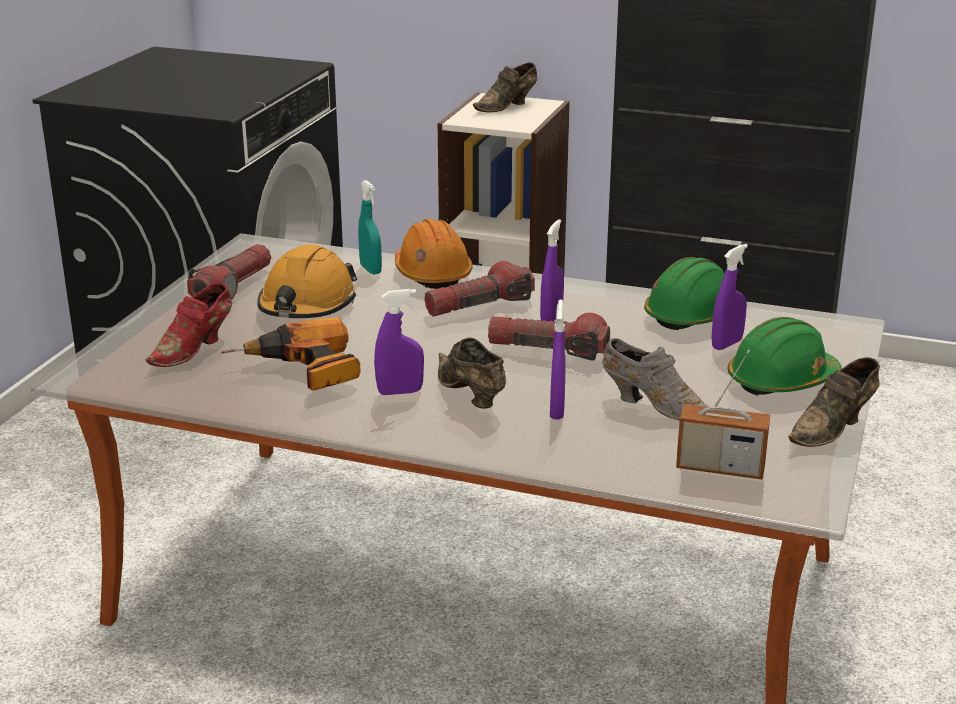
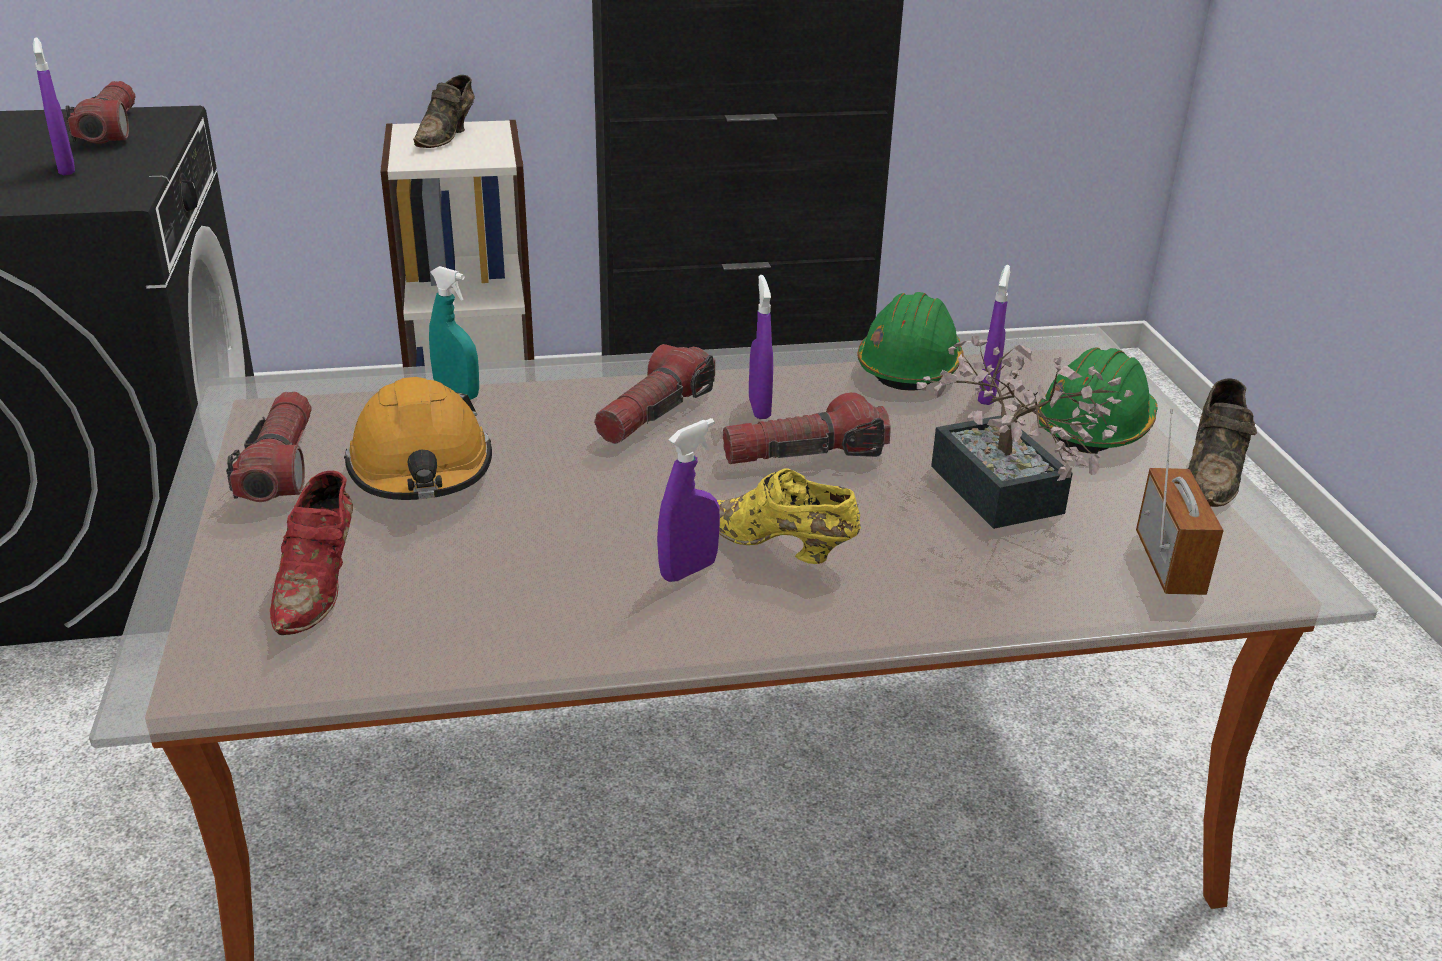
camera: 30 degrees left, 5 degrees up
(263, 71) = (110, 130): none -> flashlight
(303, 372) = (523, 578): power drill -> none
(432, 274) = (546, 381): orange hard hat -> none
(470, 394) = (780, 547): brown shoe -> yellow shoe
(557, 410) = (908, 539): purple spray bottle -> purple spray bottle (66, 169)
(653, 405) = (1003, 498): grey shoe -> potted plant
(720, 468) = (1169, 564): radio -> radio turned 75 degrees counterclockwise

